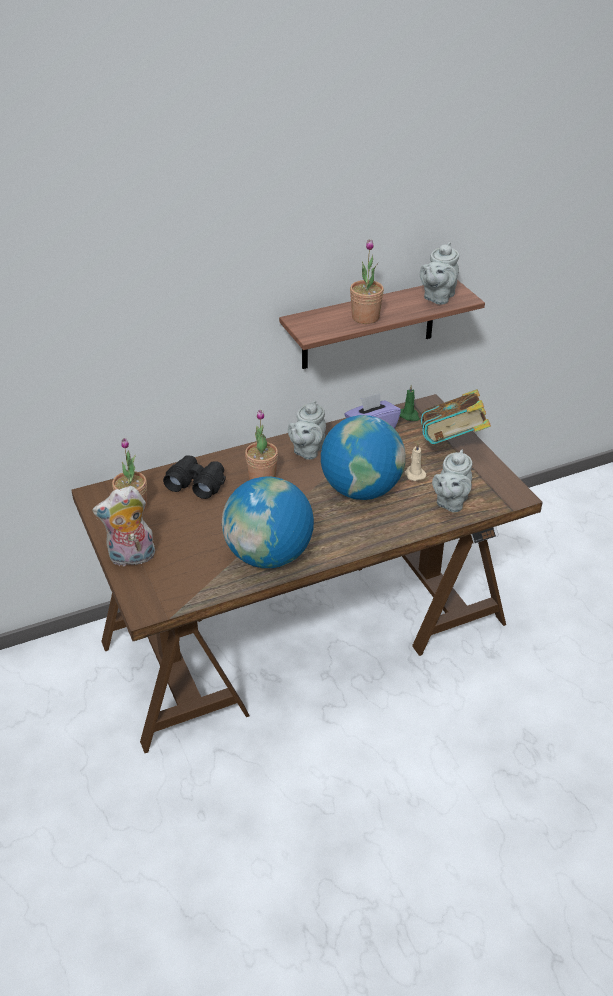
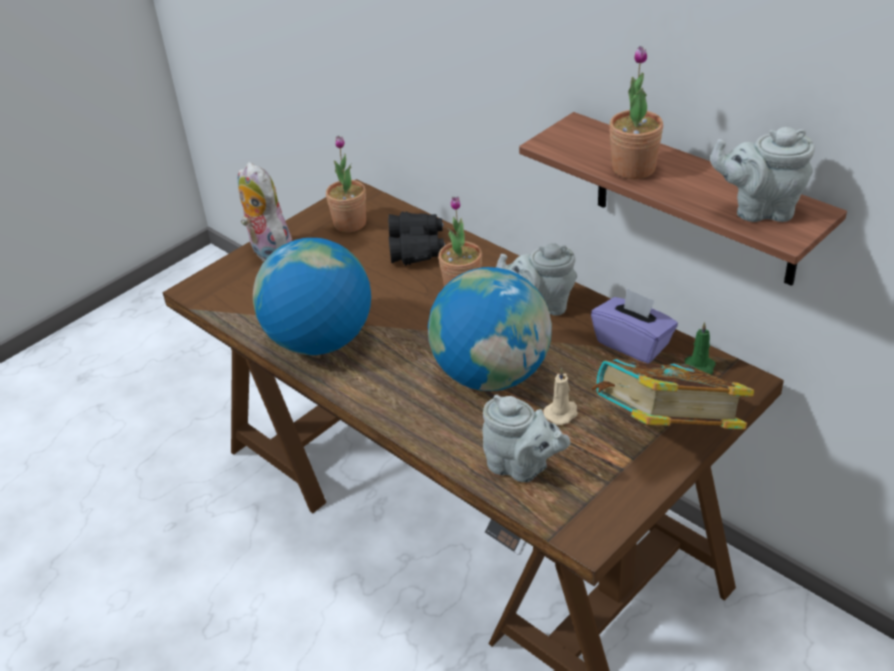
camera: 70 degrees right, 0 degrees up
(450, 502) = (522, 467): grey teapot -> grey teapot turned 150 degrees counterclockwise

